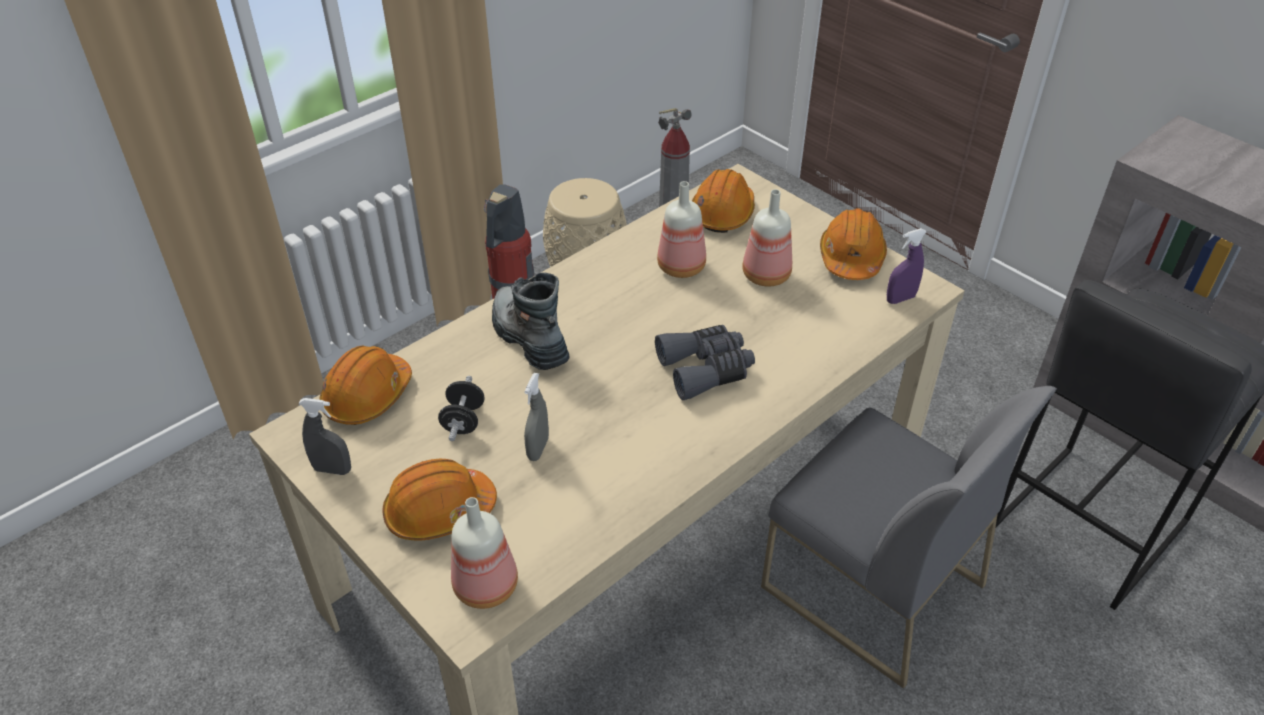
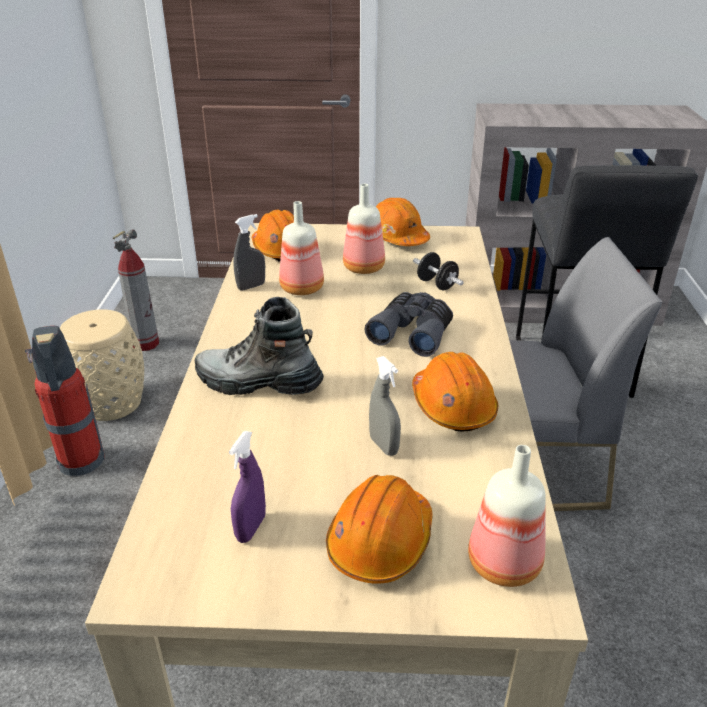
camera: 45 degrees left, 10 degrees down
(332, 469) = (231, 584): grey spray bottle -> grey spray bottle (251, 286)
(367, 397) = (176, 506): orange hard hat -> orange hard hat (452, 406)
(463, 421) = (294, 466): black dumbbell -> black dumbbell (437, 284)
(900, 299) = (456, 244): purple spray bottle -> purple spray bottle (251, 528)

